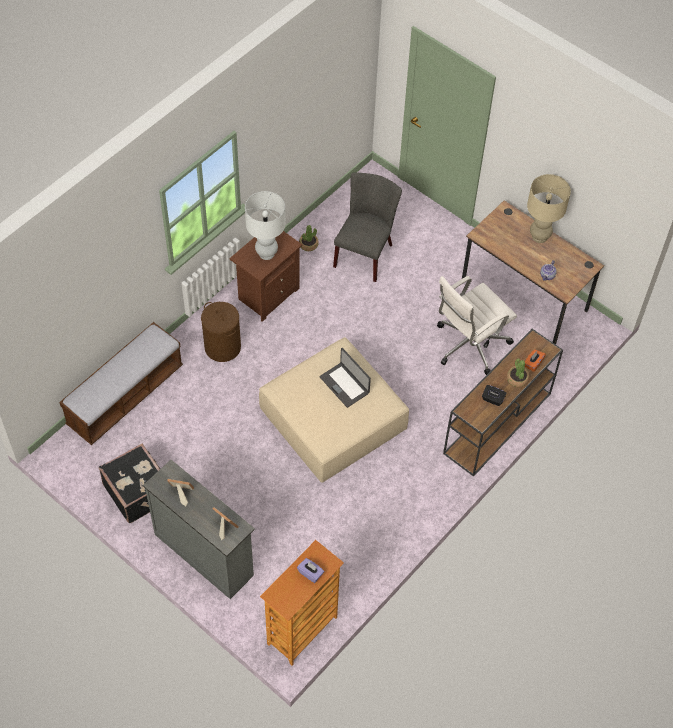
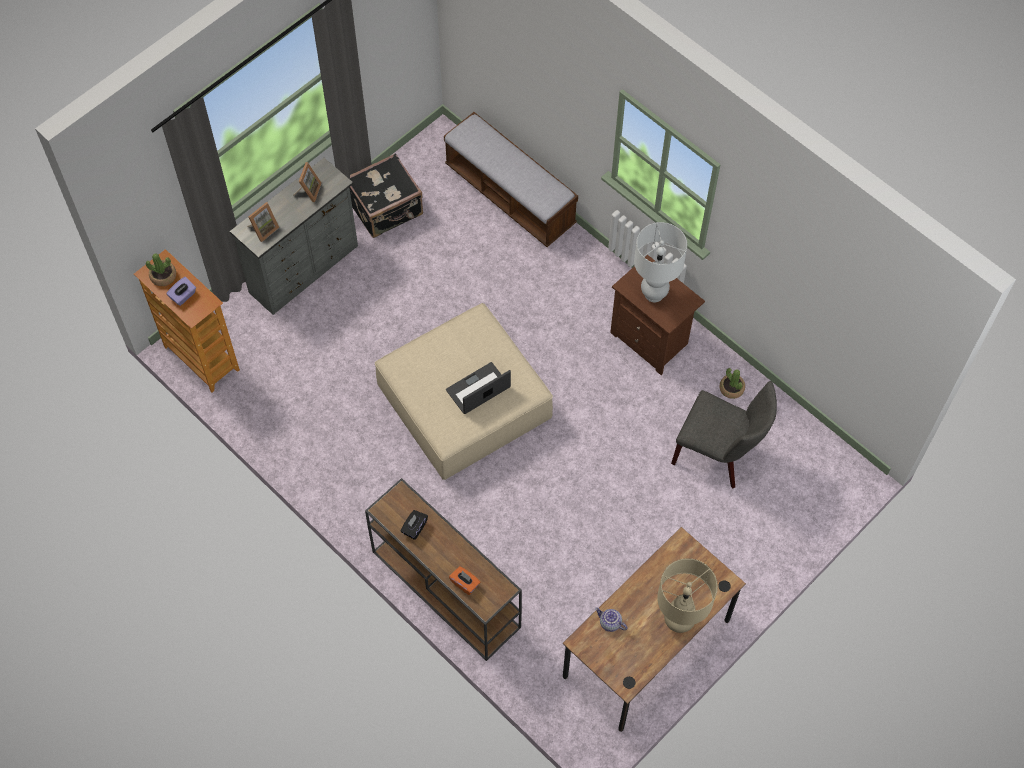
camera: 95 degrees right, 5 degrees up
(222, 347) = (574, 290): brown laundry basket -> none
(469, 345) = (567, 568): white office chair -> none
(517, 379) = (443, 561): potted plant -> potted plant (163, 276)

